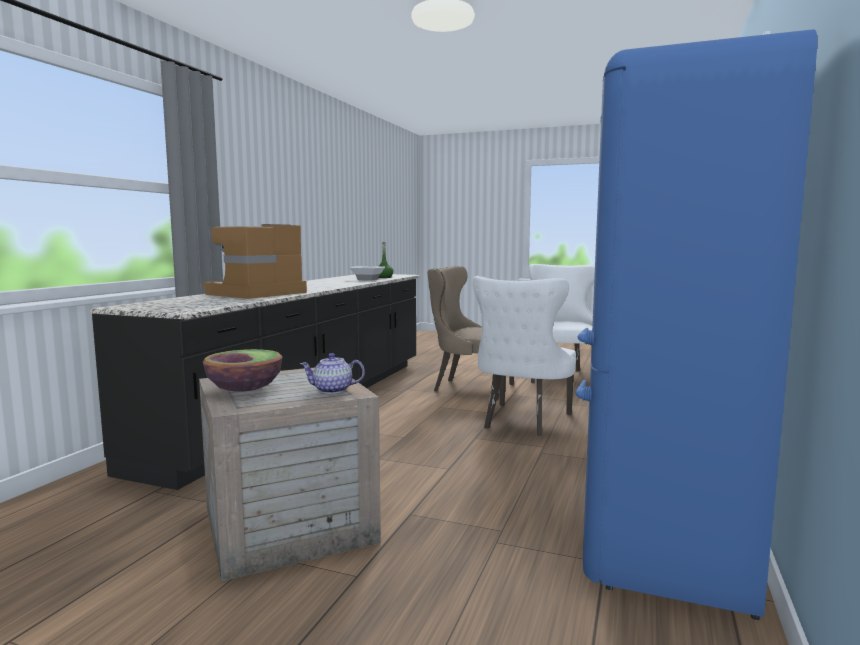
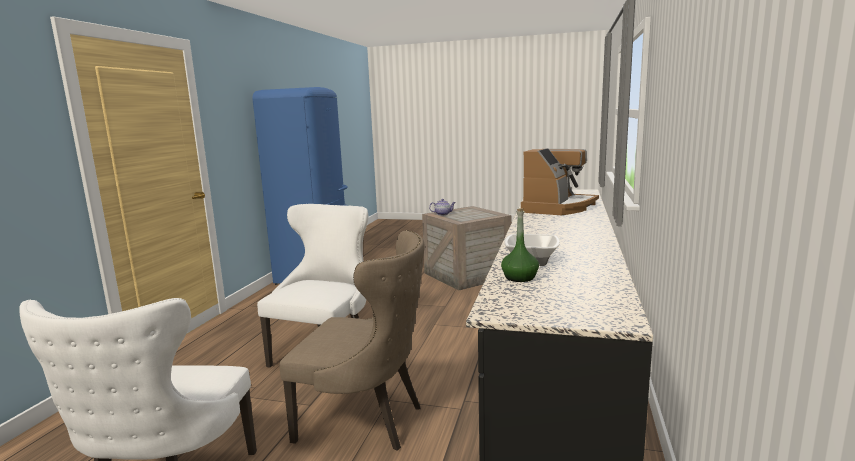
camera: 175 degrees right, 5 degrees up
(244, 389) = (479, 212): bowl -> none

